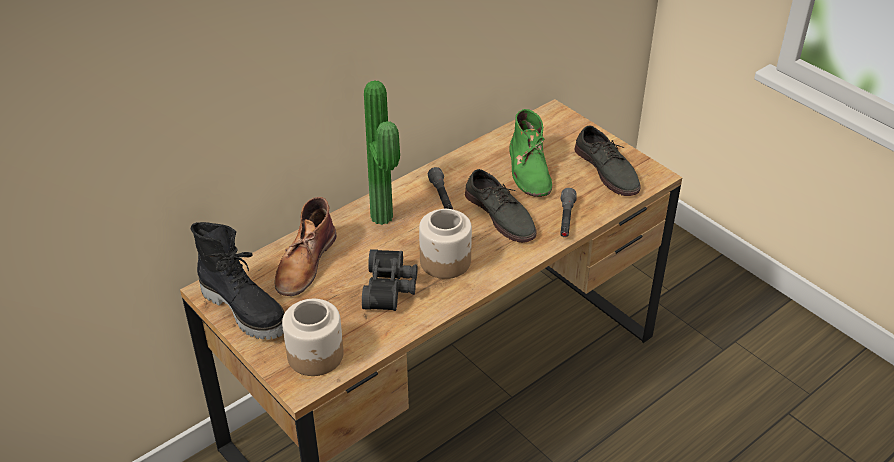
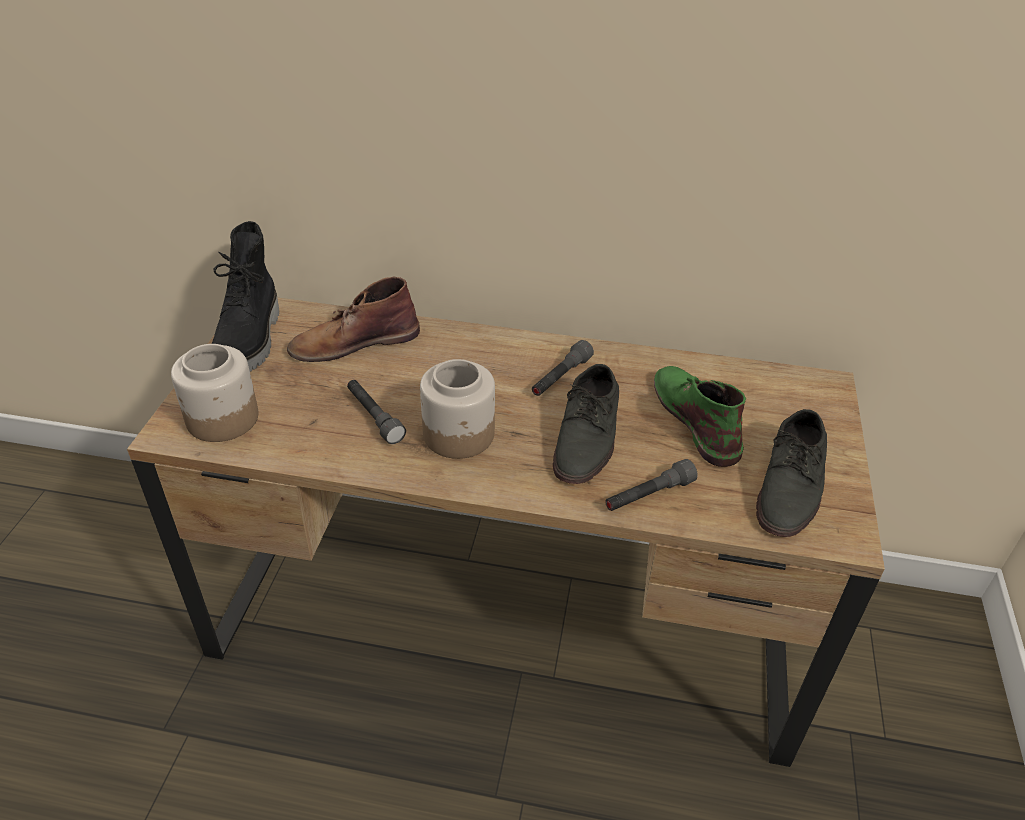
camera: 50 degrees right, 0 degrees up
(386, 216) = (483, 356): potted plant -> none
(391, 288) = (374, 417): black binoculars -> grey flashlight
(529, 170) = (695, 418): green boot -> green boot turned 120 degrees clockwise

